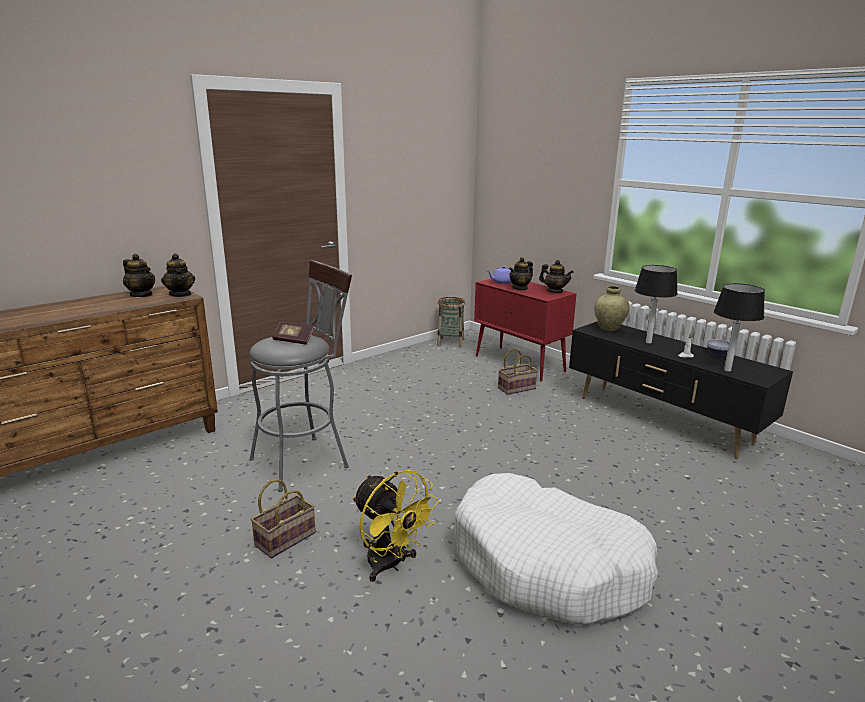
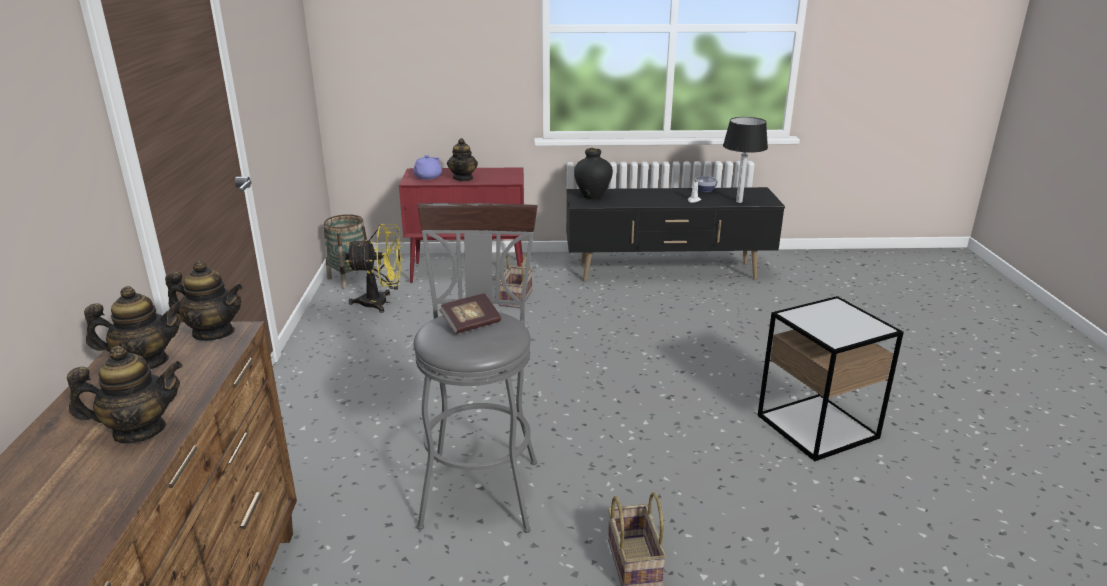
camera: 50 degrees left, 5 degrees up
(390, 565) = (746, 510): yellow fan -> yellow fan (381, 303)
(548, 565) = (817, 427): white dog bed -> side table
(555, 291) = (502, 171): teapot -> teapot (139, 430)
(609, 328) = (592, 196): beige vase -> black vase
(648, 342) = (647, 198): table lamp -> none

